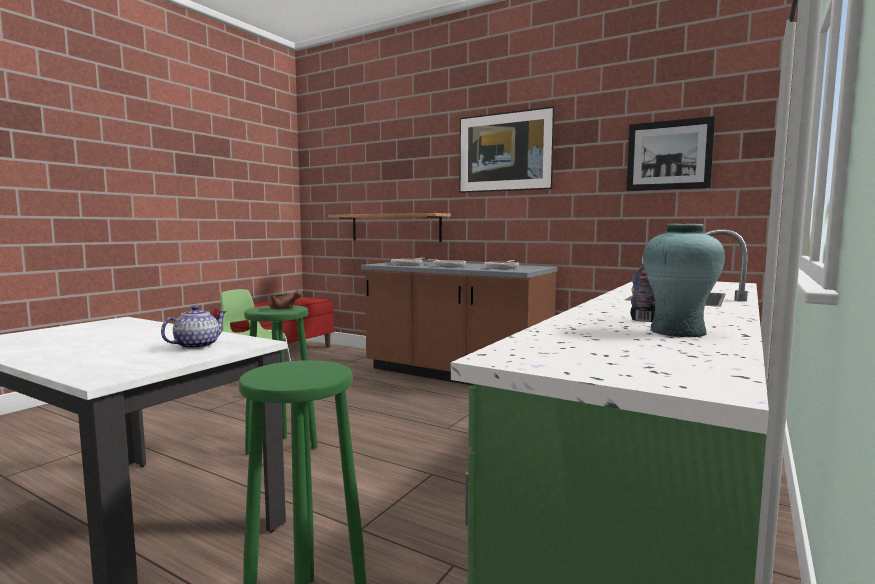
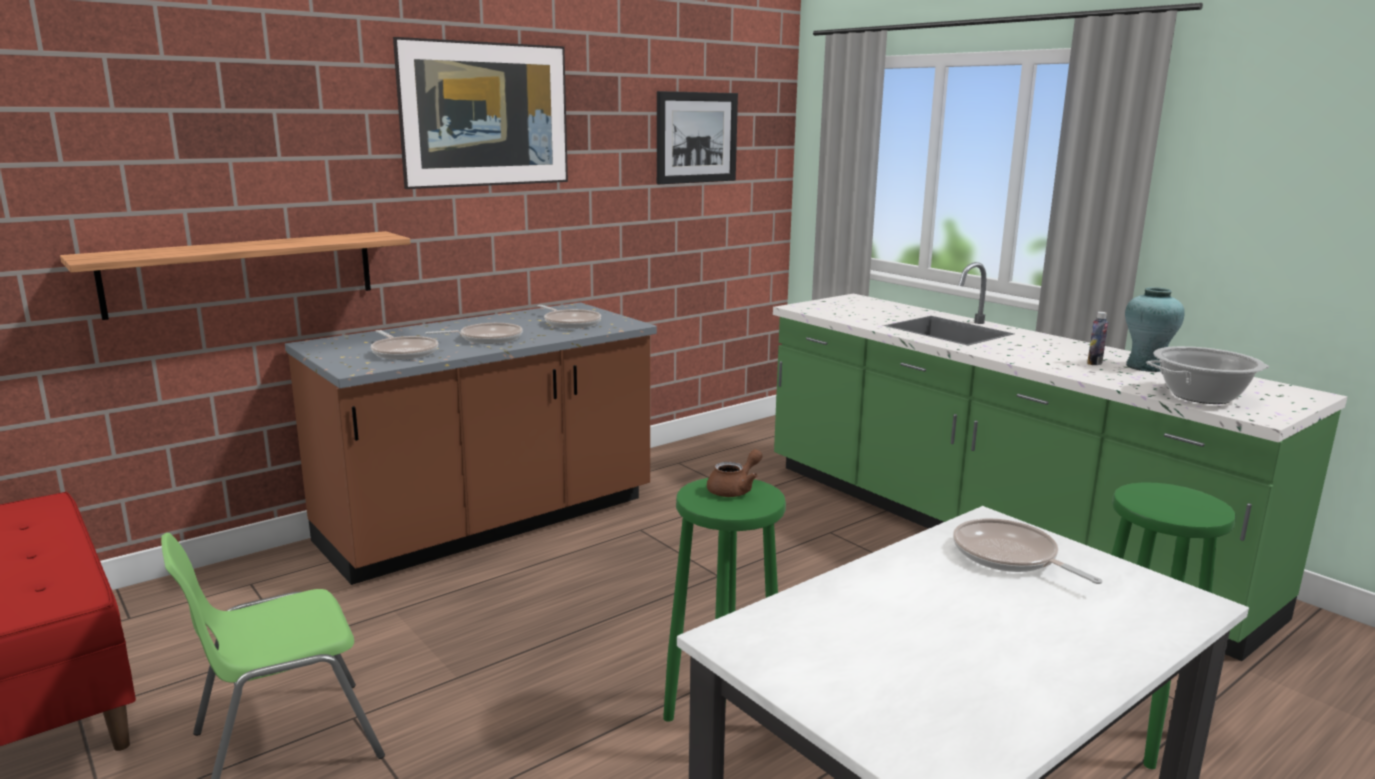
camera: 70 degrees left, 10 degrees up
(196, 346) = (1009, 557): teapot -> frying pan
(567, 343) = (1201, 396): none -> cooking pot

